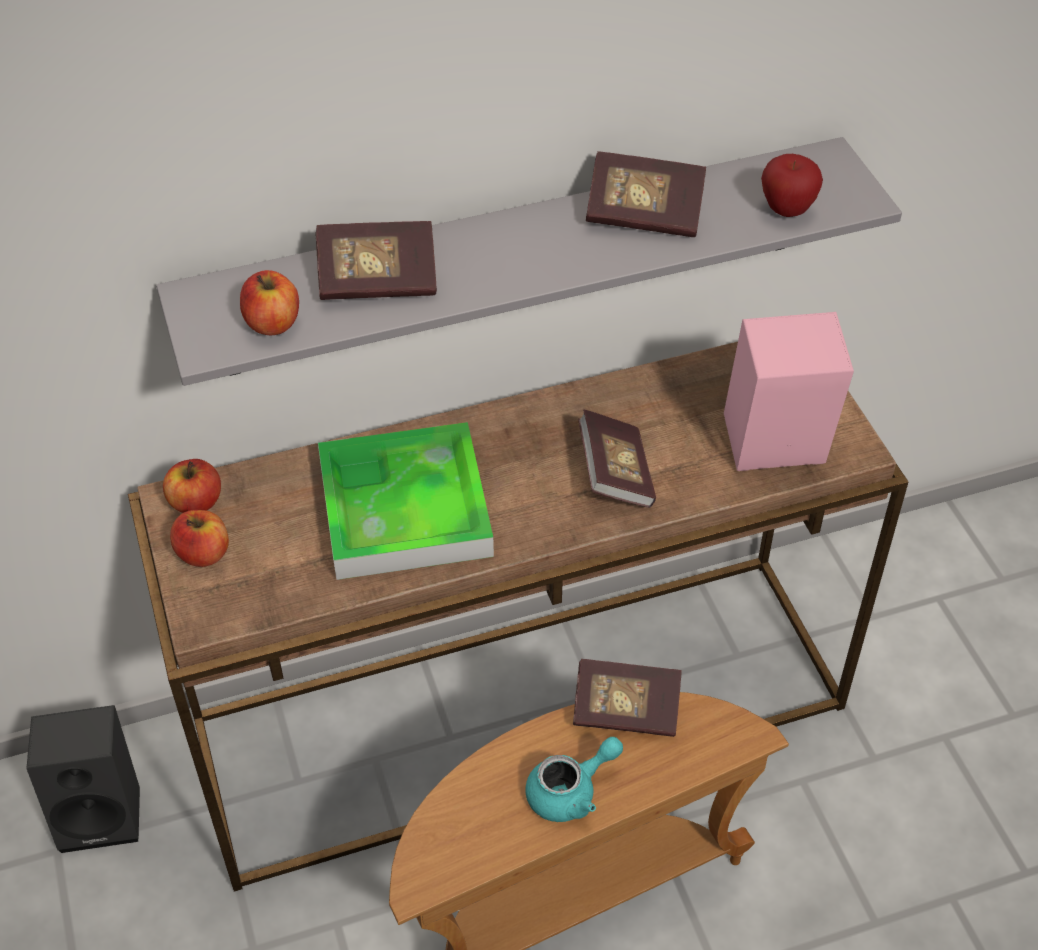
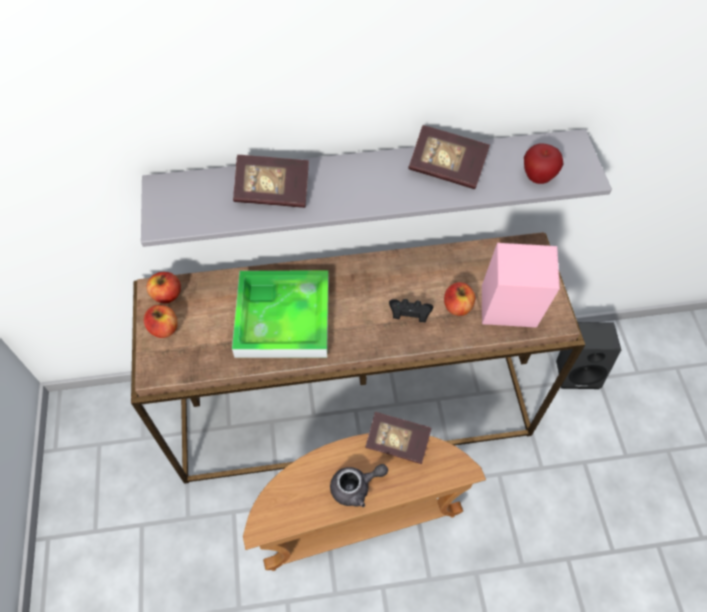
camera: 10 degrees right, 10 degrees up
(103, 811) = (126, 426): black speaker -> black speaker (578, 370)
(273, 323) = (203, 213): apple -> apple (457, 306)
(571, 792) = (356, 487): turquoise teapot -> grey teapot
(615, 474) = (409, 315): book -> black game controller

